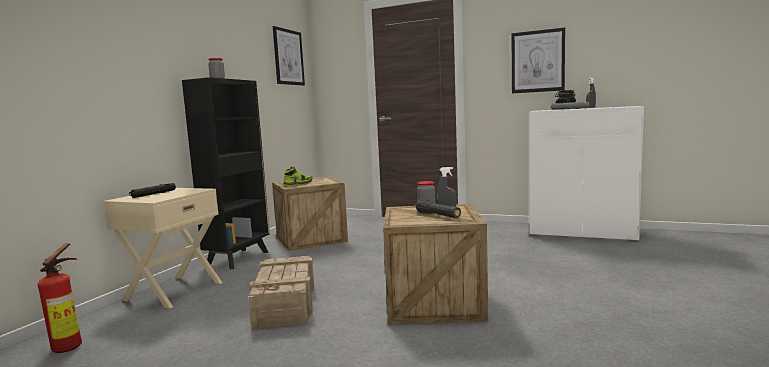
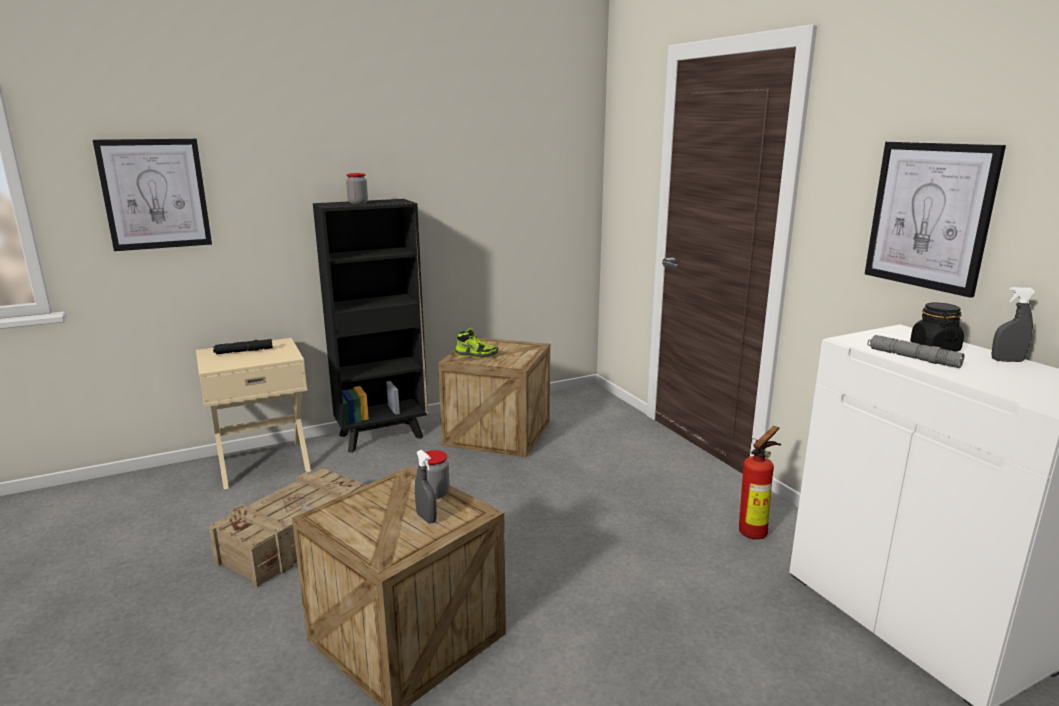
camera: 40 degrees right, 10 degrees up
(71, 346) = (112, 501): fire extinguisher -> fire extinguisher (756, 532)
(288, 57) = (541, 143): picture -> picture (155, 194)
(438, 216) = (390, 525): black flashlight -> none

